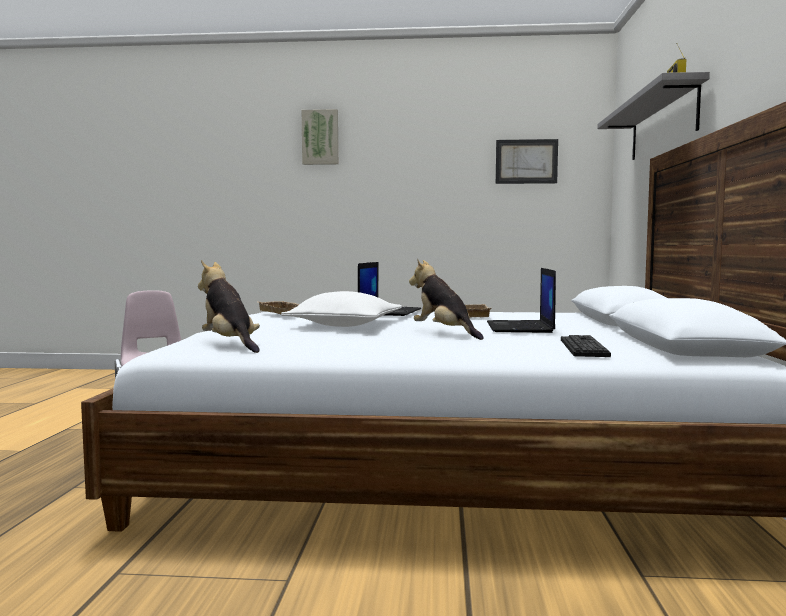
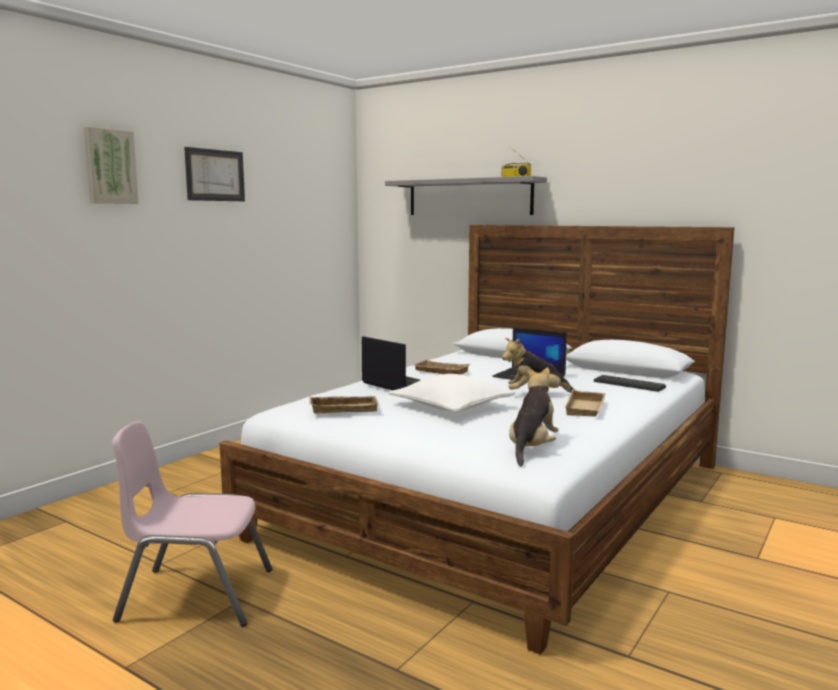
camera: 60 degrees left, 5 degrees up
(230, 345) = (532, 448): plush toy -> plush toy turned 120 degrees clockwise
(412, 345) = (587, 409): none -> beige tray
(526, 161) = (304, 205): picture -> picture (215, 175)

